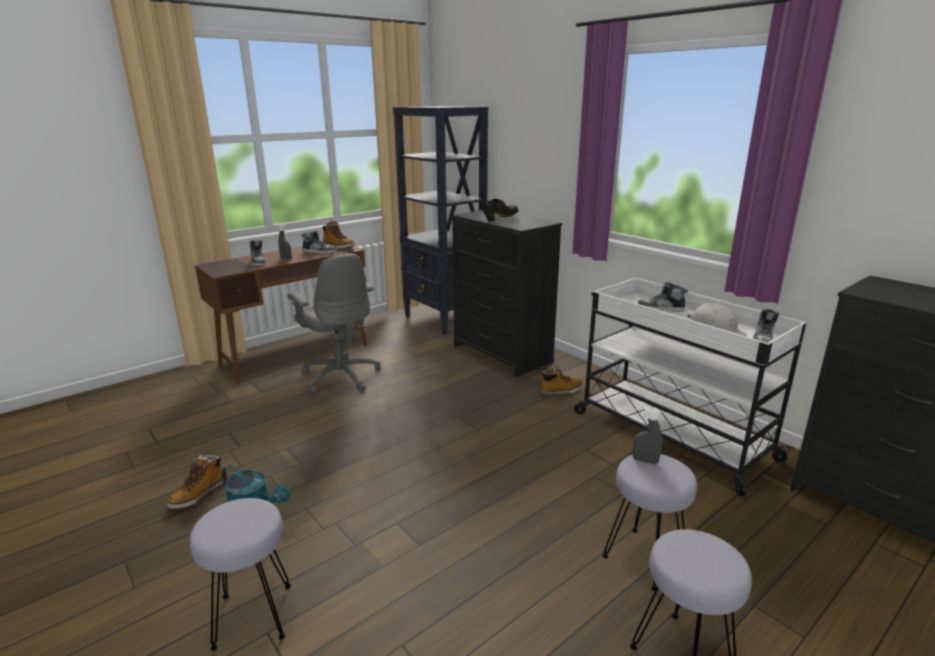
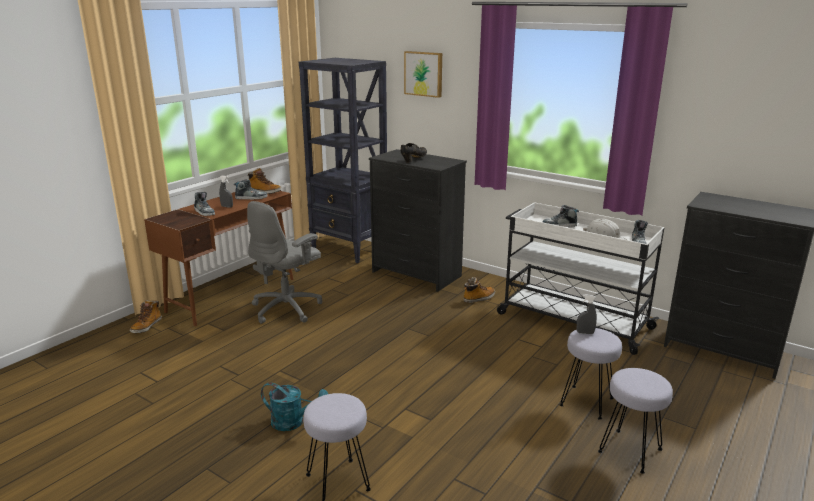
camera: 15 degrees left, 0 degrees up
(198, 494) = (230, 414): boot -> boot (146, 326)
(340, 377) = (287, 308): grey office chair -> grey office chair turned 90 degrees clockwise
(526, 120) = (424, 73): none -> picture

